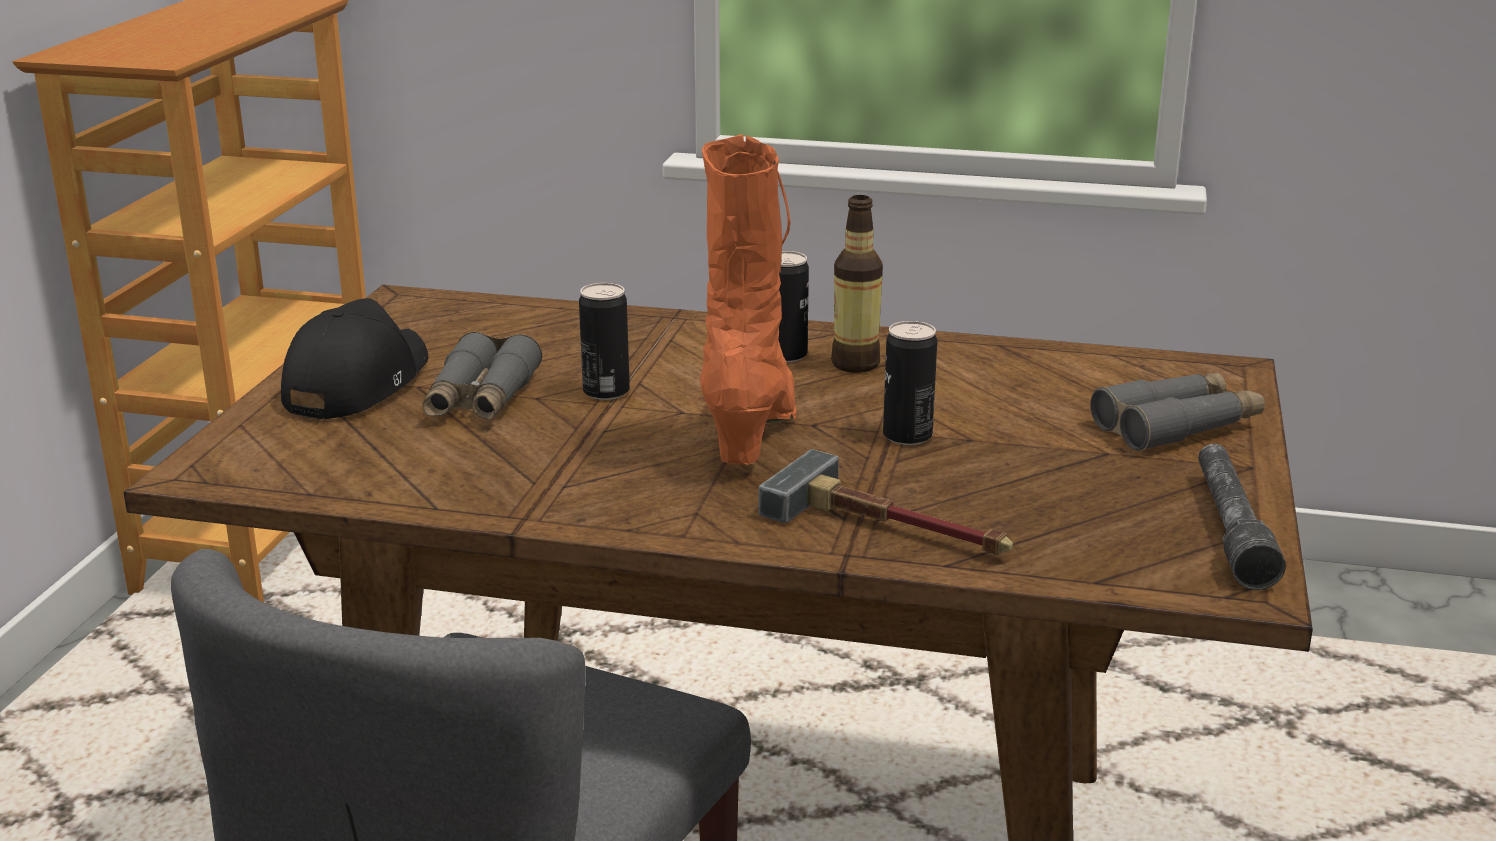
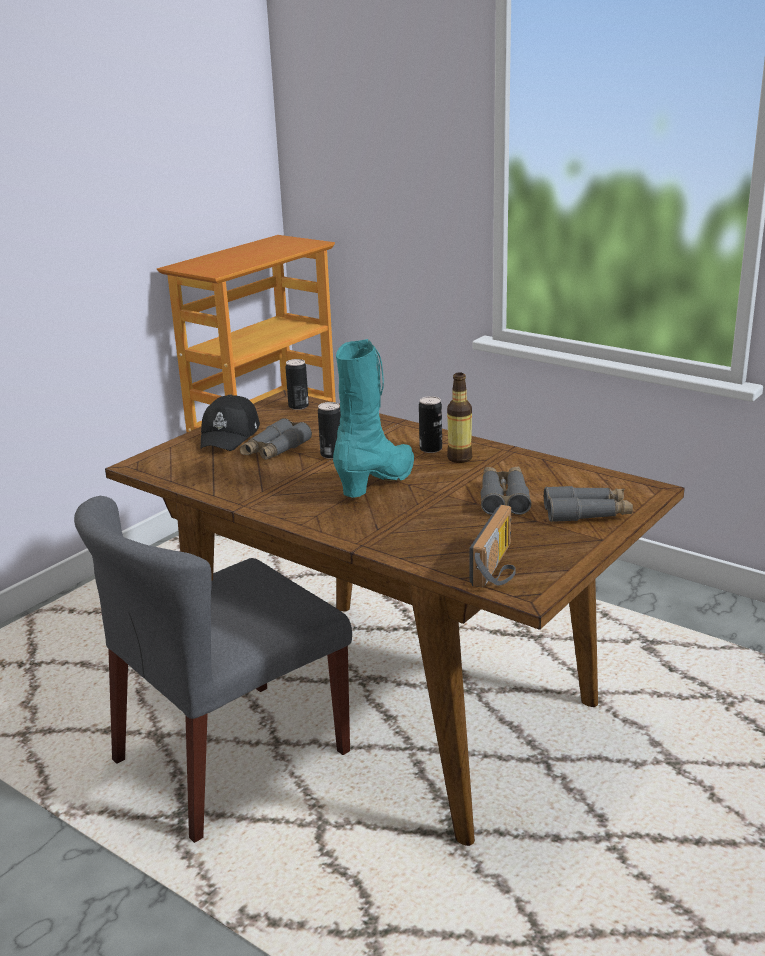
camera: 25 degrees right, 0 degrees up
(356, 384) = (230, 435): black cap -> black cap turned 150 degrees clockwise
(752, 427) = (379, 481): orange boot -> turquoise boot
(893, 528) = (394, 537): hammer -> none
(907, 436) = (447, 496): can -> can (298, 406)
(1009, 422) = (504, 498): none -> grey binoculars
(1142, 548) = (499, 567): none -> radio
(1231, 529) = (554, 566): grey flashlight -> none

